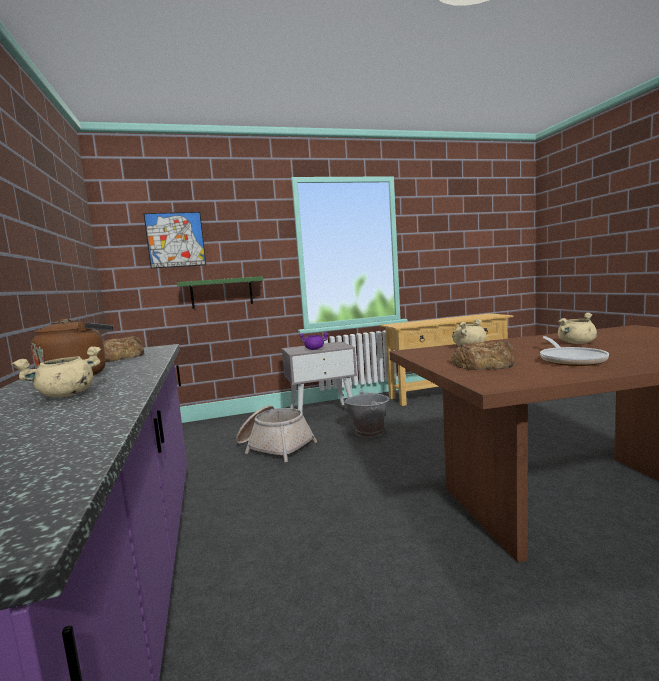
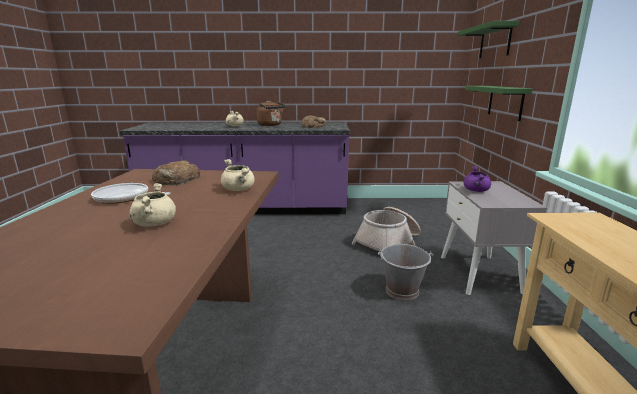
camera: 105 degrees right, 10 degrees up
(175, 240) = (495, 41): picture -> green shelf

